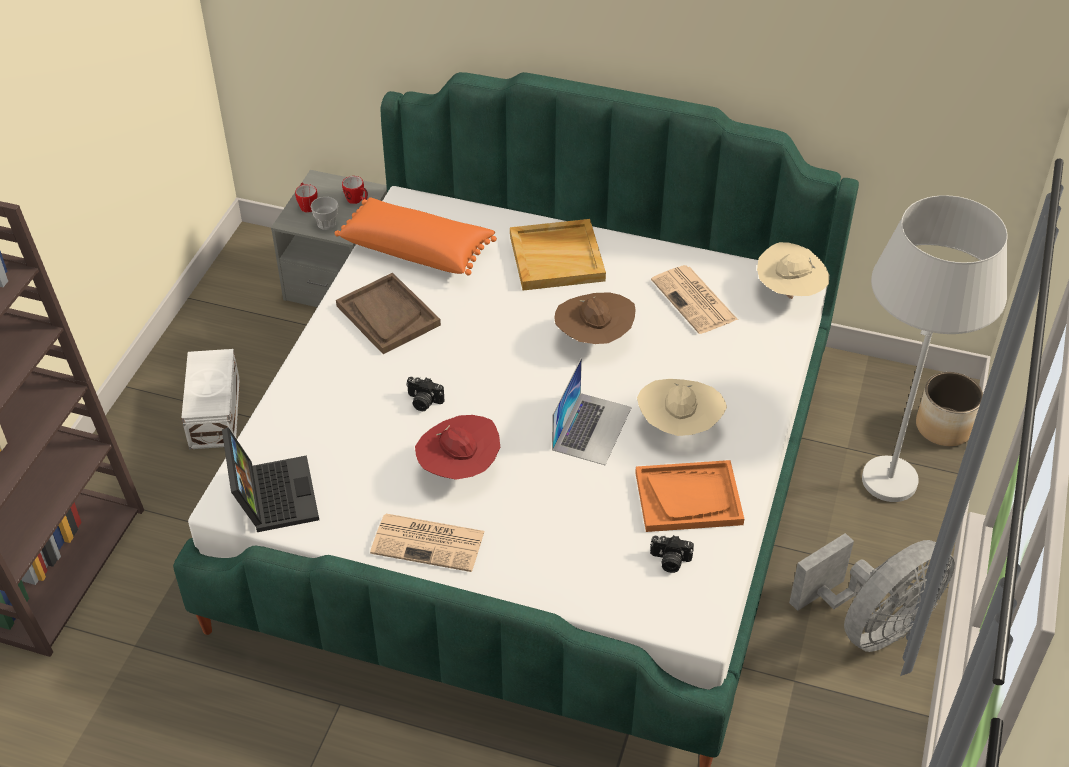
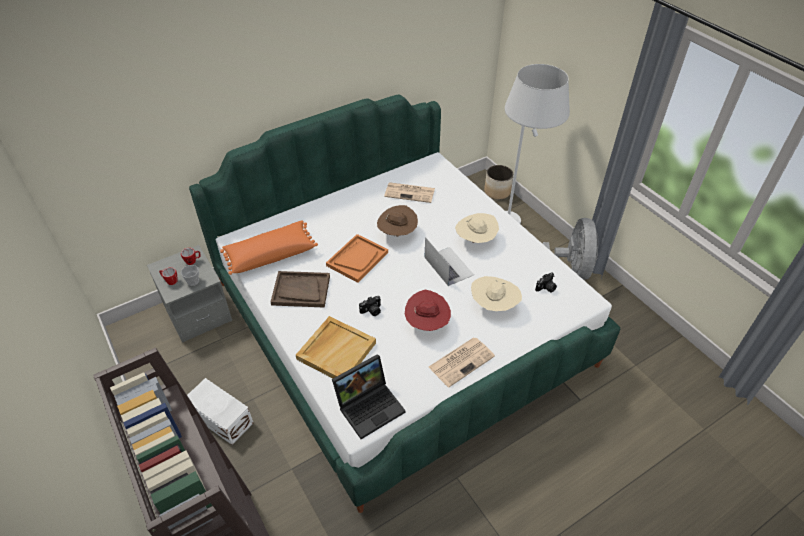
camera: 50 degrees left, 0 degrees up
(272, 495) = (370, 405): laptop -> laptop turned 120 degrees clockwise
(557, 257) = (335, 215): beige tray -> beige tray (336, 350)
(688, 498) = (517, 261): orange tray -> orange tray (357, 259)
(789, 293) = (437, 167): beige hat -> beige hat (493, 305)

